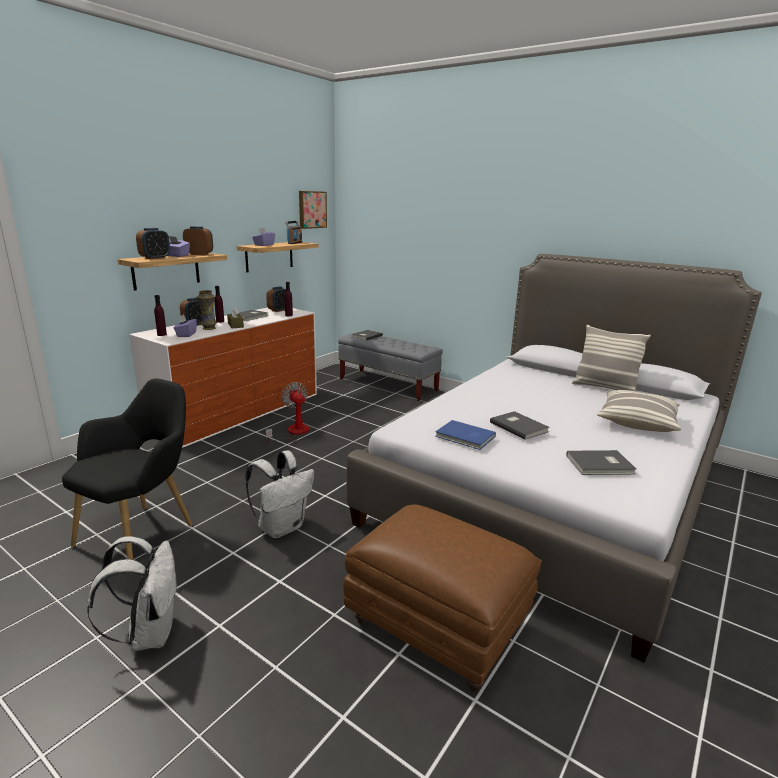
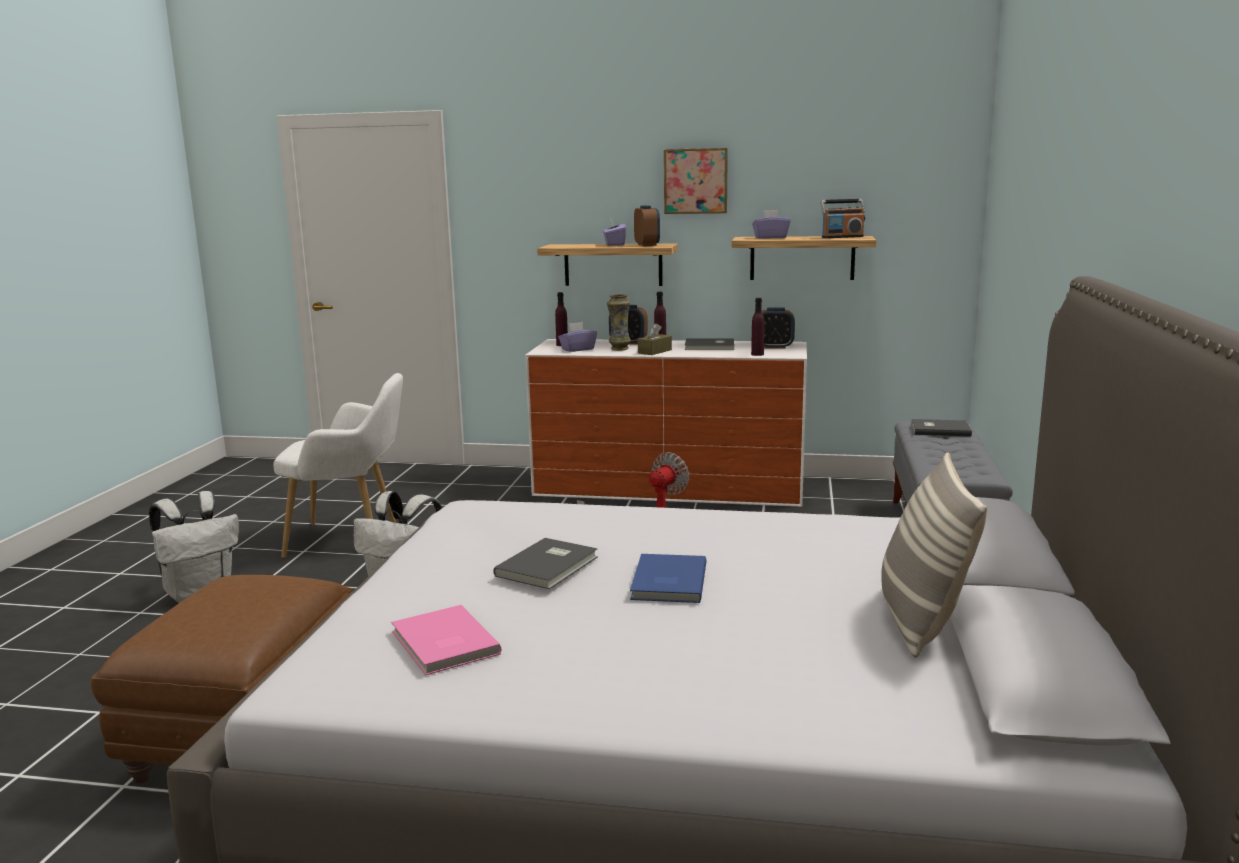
camera: 65 degrees right, 5 degrees down
(143, 532) = (351, 539): black armchair -> white armchair
(155, 258) = (578, 245): alarm clock -> none
(311, 209) = (915, 179): picture -> picture (695, 181)
(465, 437) = (465, 540): blue book -> blue book (666, 582)
(601, 465) = (443, 644): grey book -> pink book
(636, 422) = (718, 668): pillow -> none

